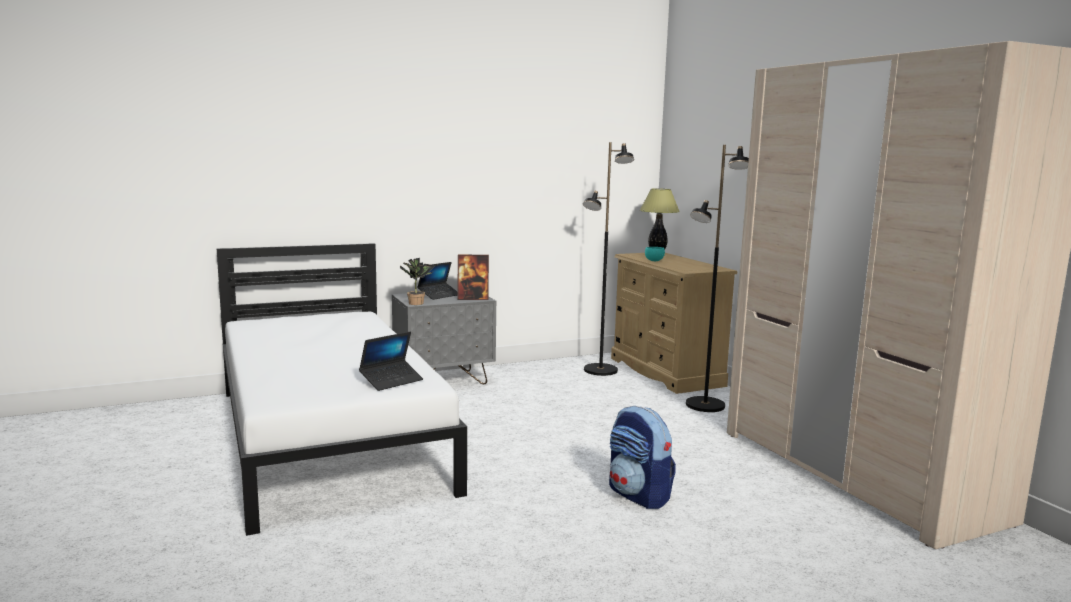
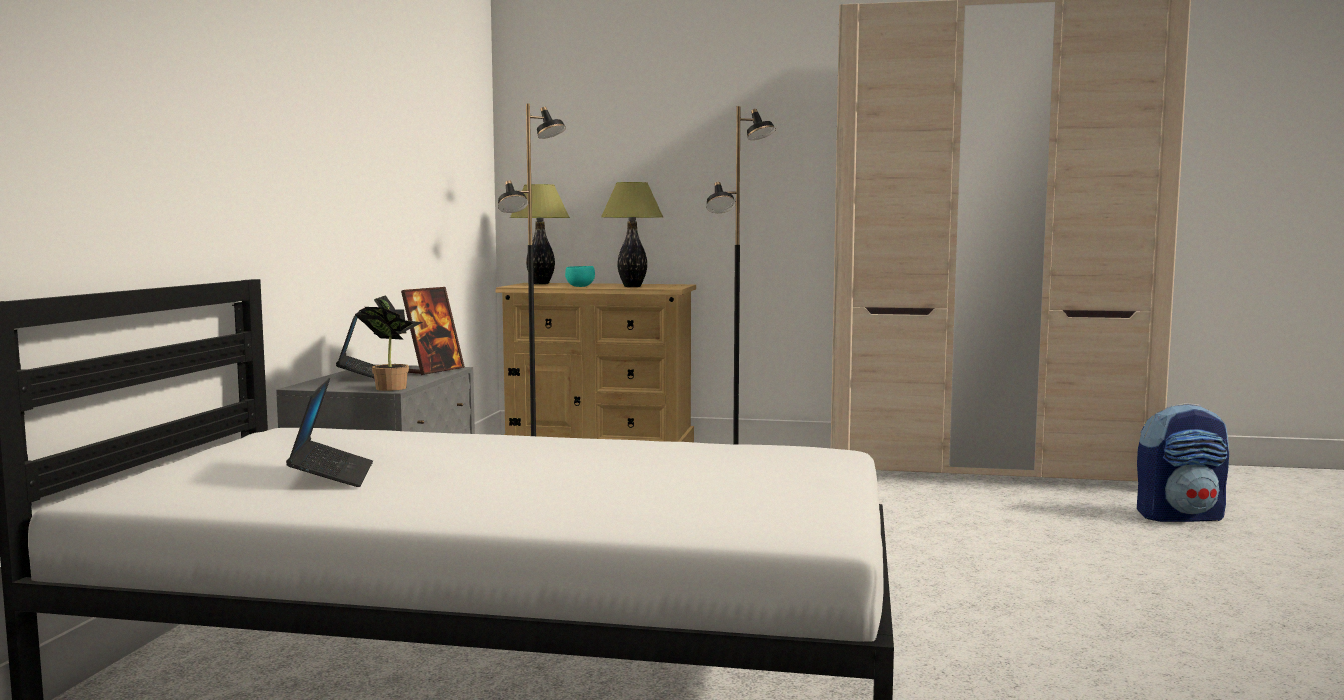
camera: 55 degrees left, 5 degrees down
(391, 381) = (784, 462): laptop -> laptop (332, 475)
(639, 495) = (962, 546): backpack -> backpack (1180, 516)
(678, 266) = (632, 286): none -> table lamp

